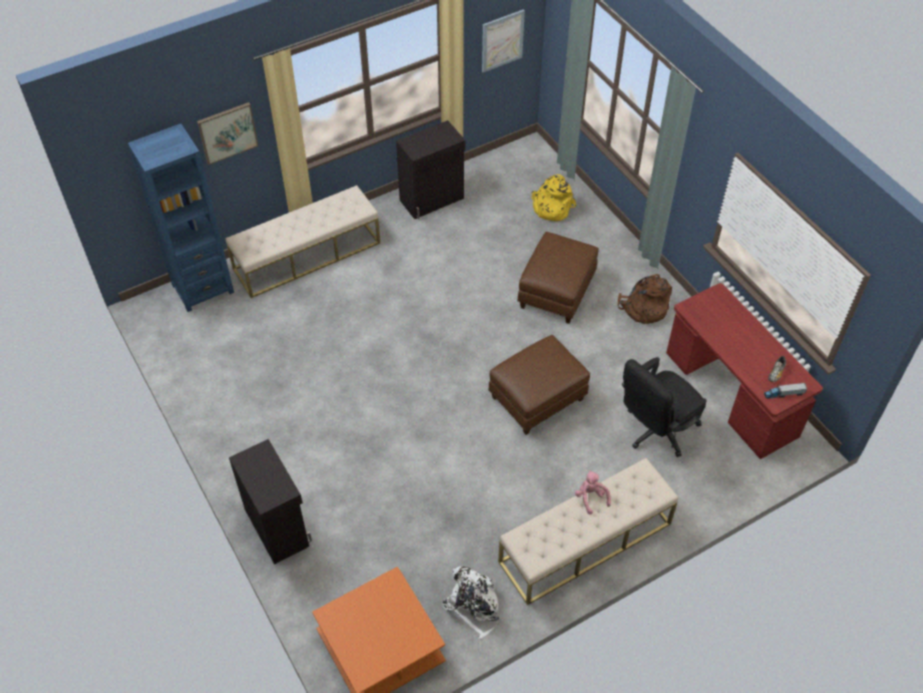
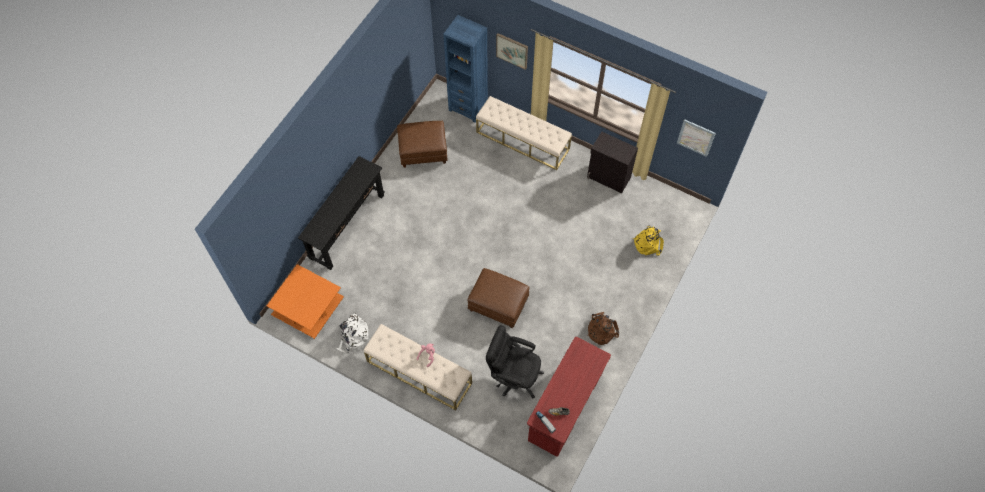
camera: 60 degrees right, 10 degrees up
(277, 526) = (347, 226): black cabinet -> black console table
(556, 291) = (582, 277): brown ottoman -> brown ottoman (423, 151)

